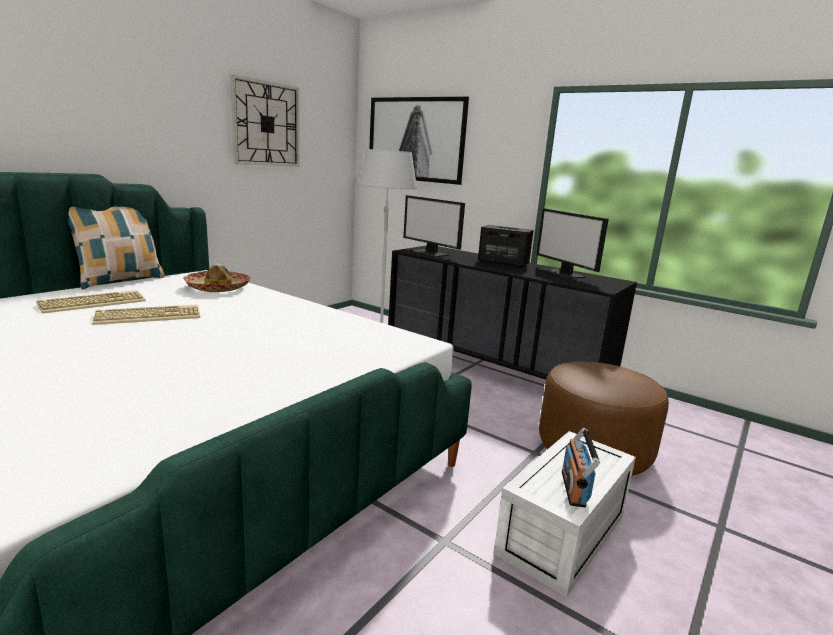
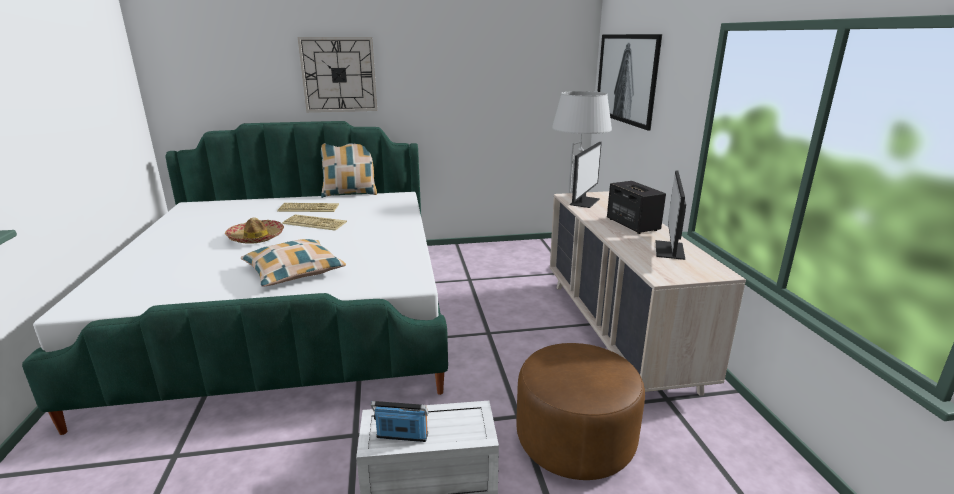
camera: 45 degrees right, 5 degrees up
(218, 288) = (389, 208): hat -> hat (256, 238)
(256, 366) = (294, 271): none -> pillow
(266, 124) = (488, 71): wall clock -> wall clock (339, 75)
(430, 253) = (584, 201): monitor -> monitor turned 150 degrees counterclockwise
(494, 368) = (617, 332): black dresser -> beige dresser
(574, 488) = (402, 436): radio -> radio turned 45 degrees clockwise

